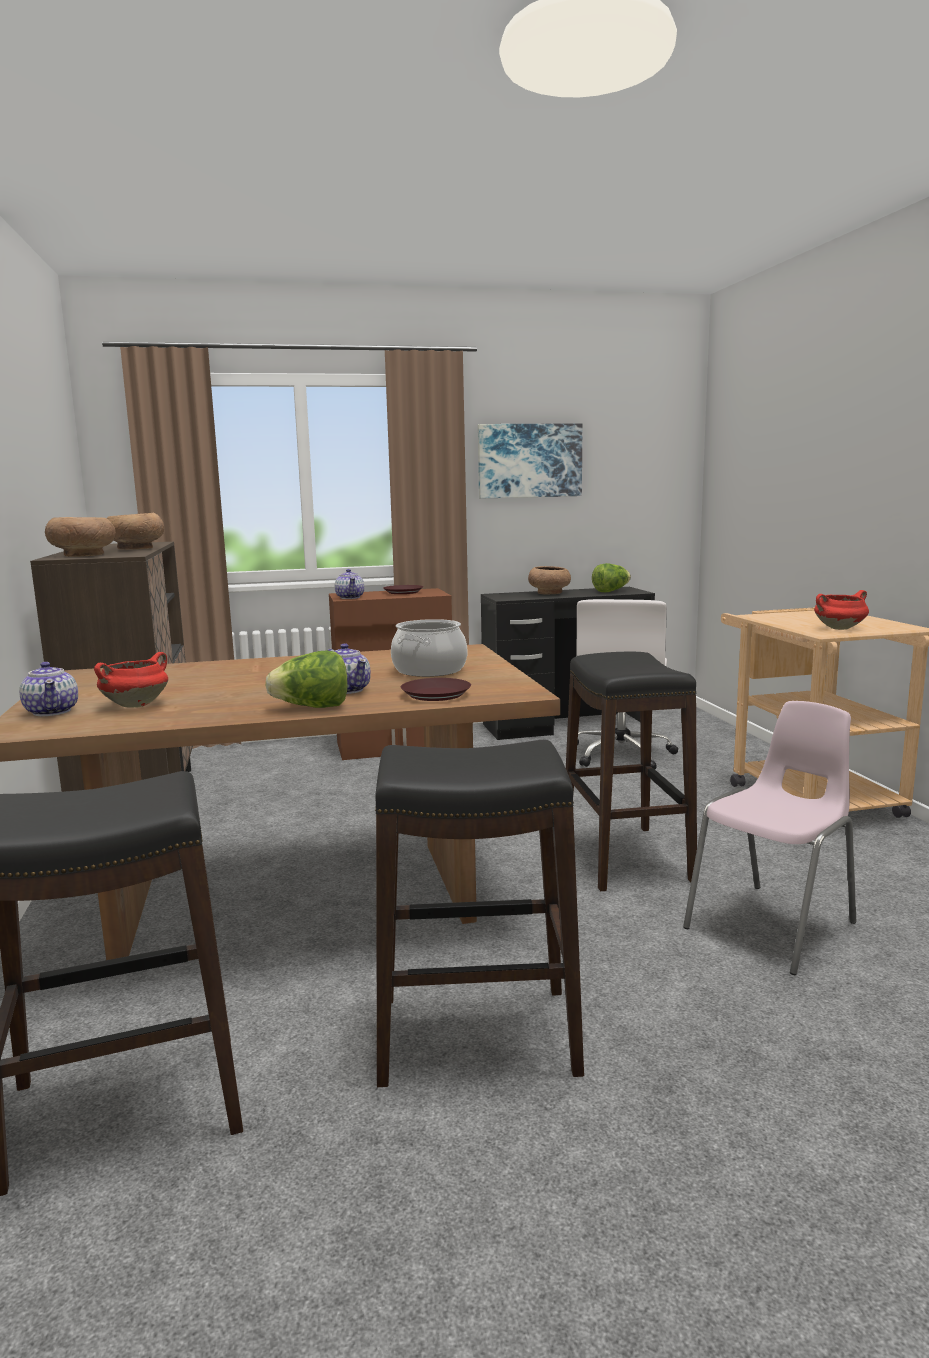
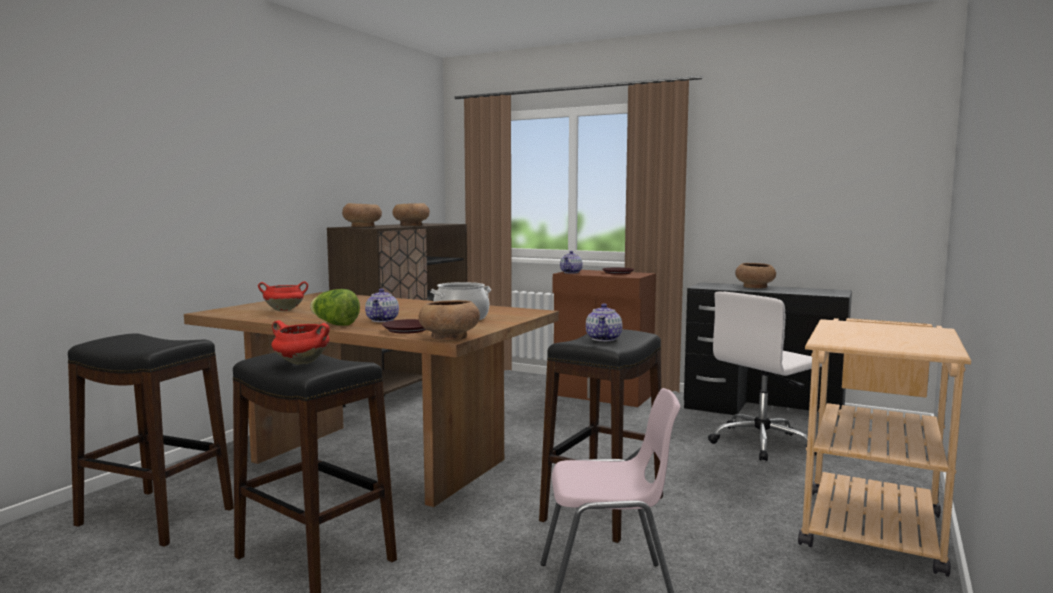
camera: 40 degrees right, 5 degrees down
(52, 711) = (252, 307): teapot -> teapot (604, 339)
(520, 693) = (448, 337): none -> brown bowl
(529, 461) = (754, 169): picture -> none
(611, 591) = (813, 291): lettuce -> none
(839, 628) = (858, 341): red cooking pot -> red cooking pot (300, 363)

